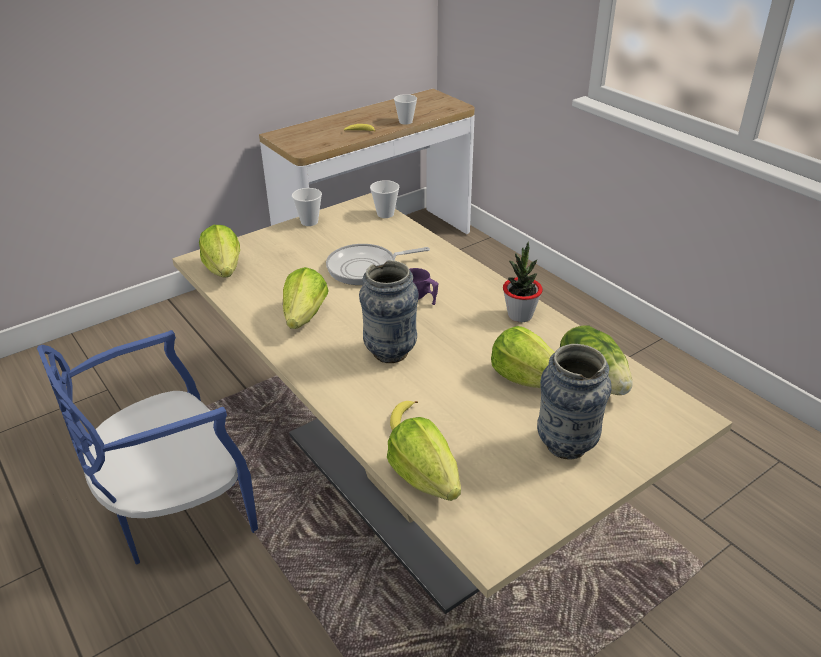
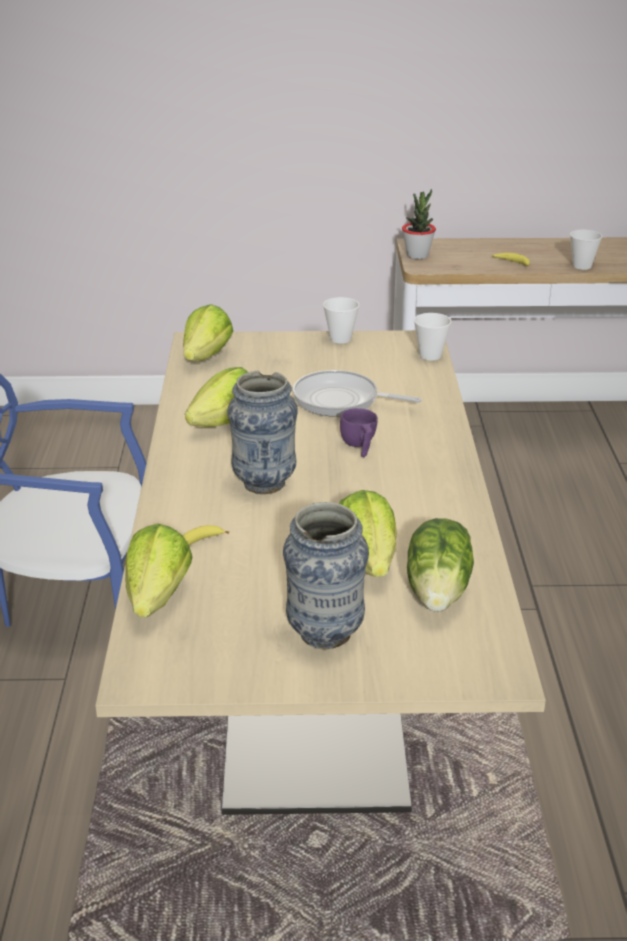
camera: 35 degrees right, 5 degrees down
(520, 315) = (444, 501): potted plant -> potted plant (417, 255)

